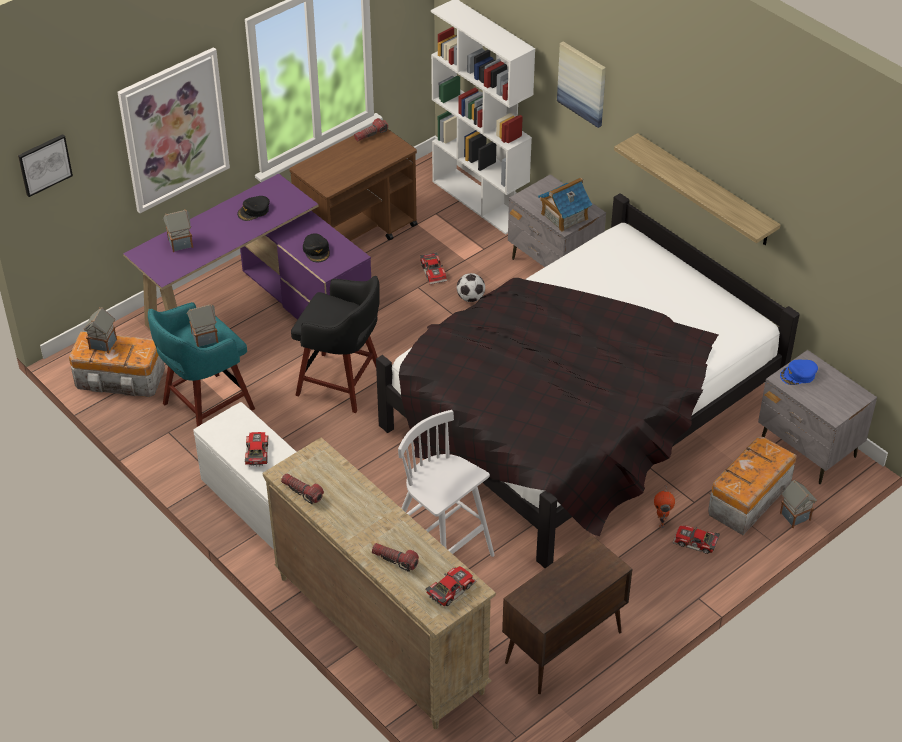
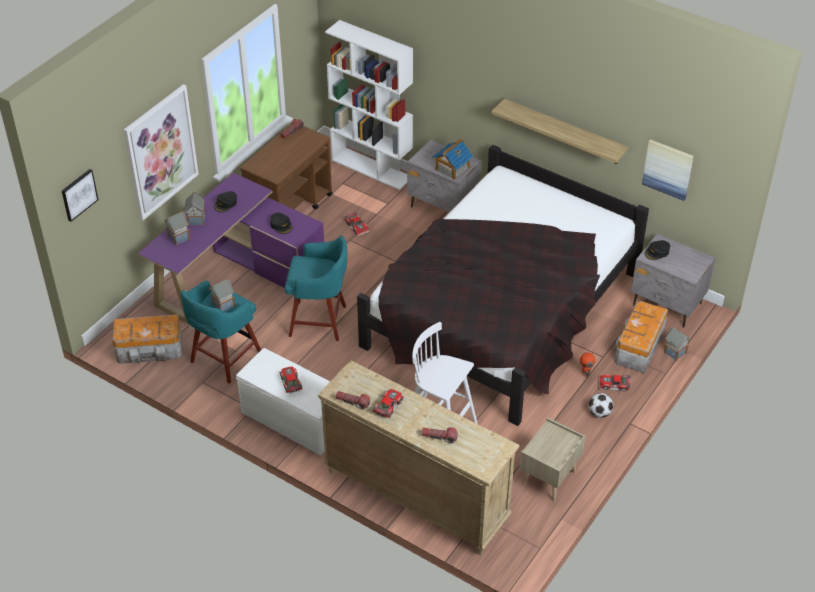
camera: 15 degrees left, 0 degrees up
(103, 343) = (135, 325): toy house -> toy house (196, 220)
(341, 383) = (320, 321): black stool -> turquoise stool
(449, 589) = (486, 449): toy car -> toy car (387, 406)
(470, 298) = (391, 241): football -> football (599, 413)
(562, 648) = (549, 479): brown cabinet -> beige nightstand
(582, 83) = (454, 68): picture -> picture (668, 169)
(798, 375) = (657, 252): blue cap -> black cap

